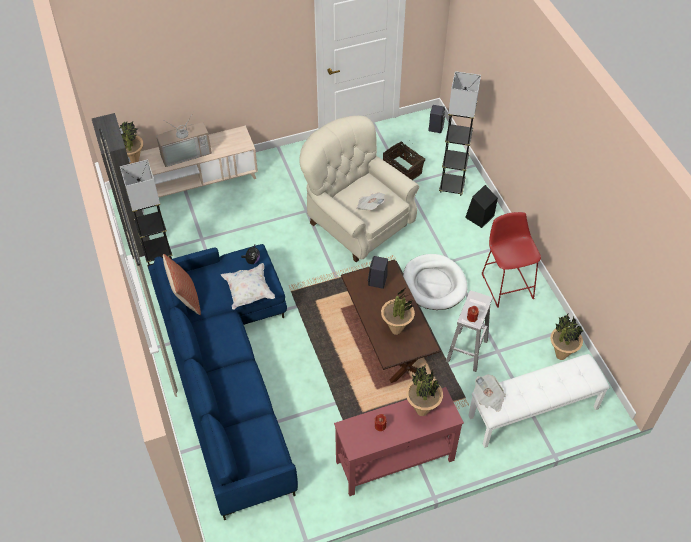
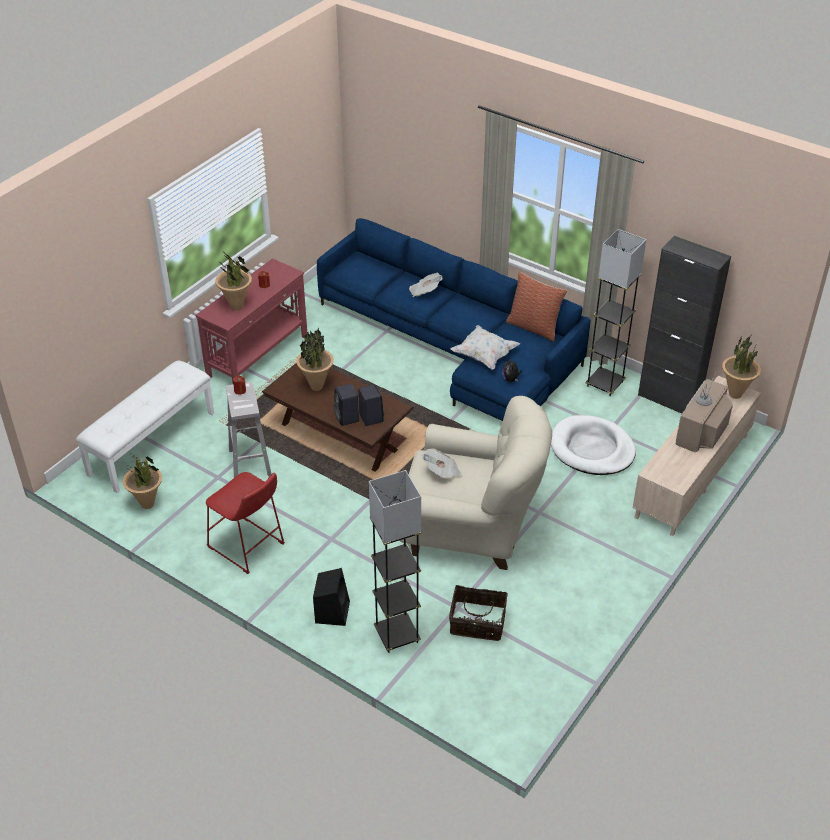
camera: 145 degrees right, 10 degrees down
(434, 284) = (329, 507): white dog bed -> white dog bed (592, 449)
(435, 127) = (490, 718): black speaker -> black speaker (347, 418)
(488, 398) = (190, 372): newspaper -> newspaper (424, 292)

